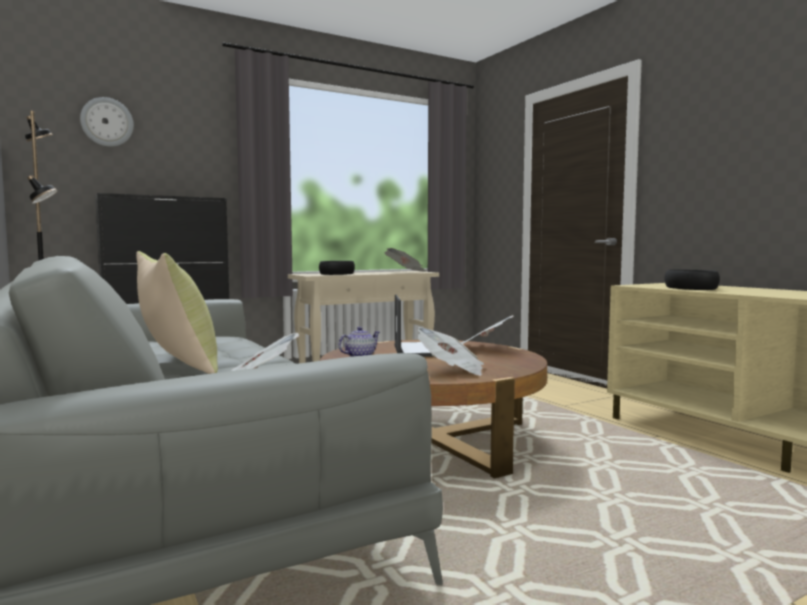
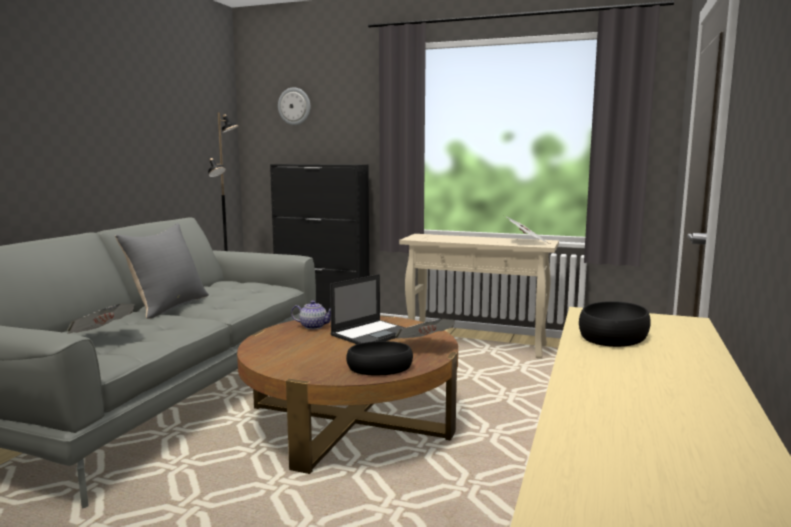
camera: 50 degrees right, 5 degrees up
(177, 365) = (168, 306): yellow pillow -> grey pillow
(337, 274) = (448, 238): black bowl -> black bowl (379, 367)
(451, 370) = (304, 359): newspaper -> none

